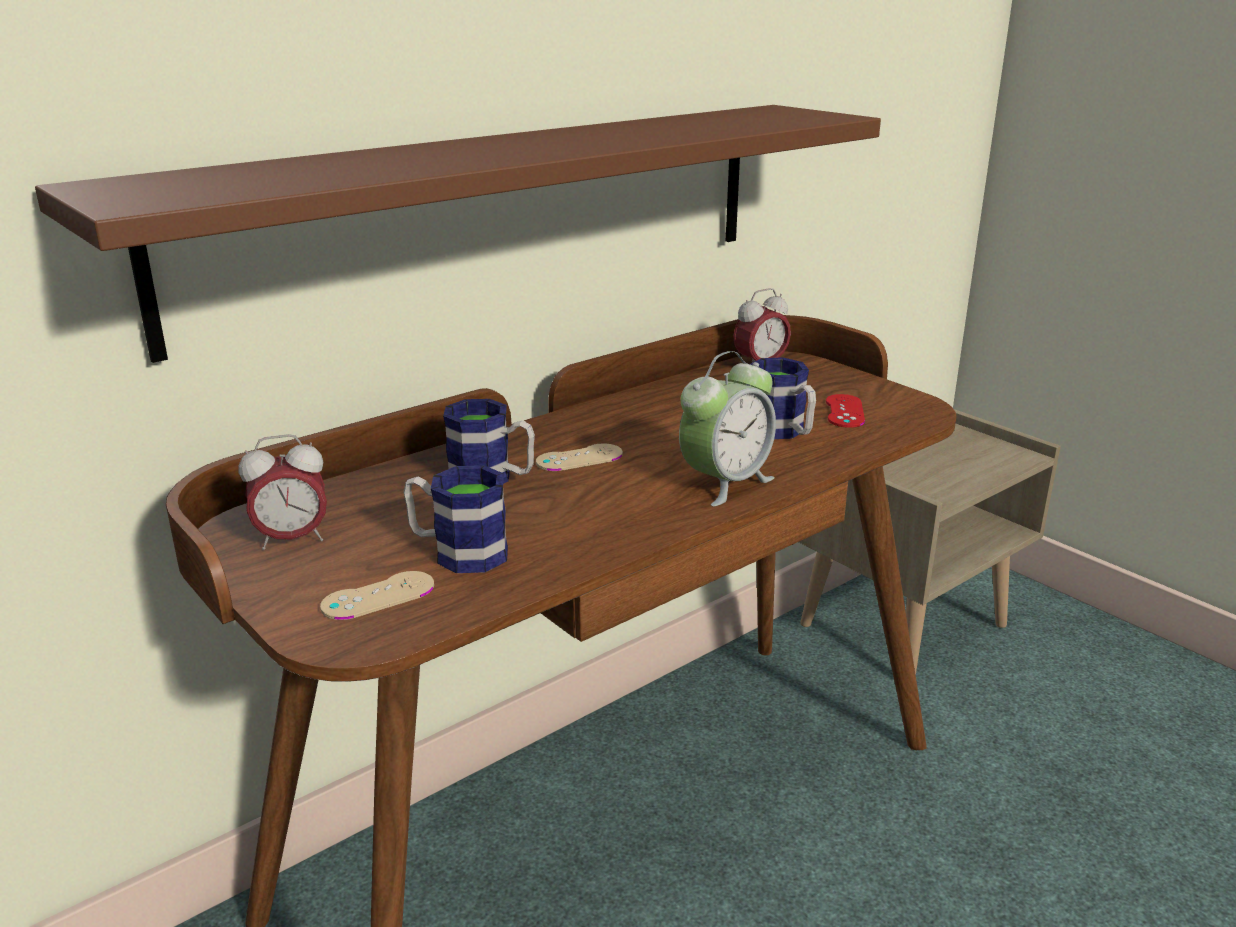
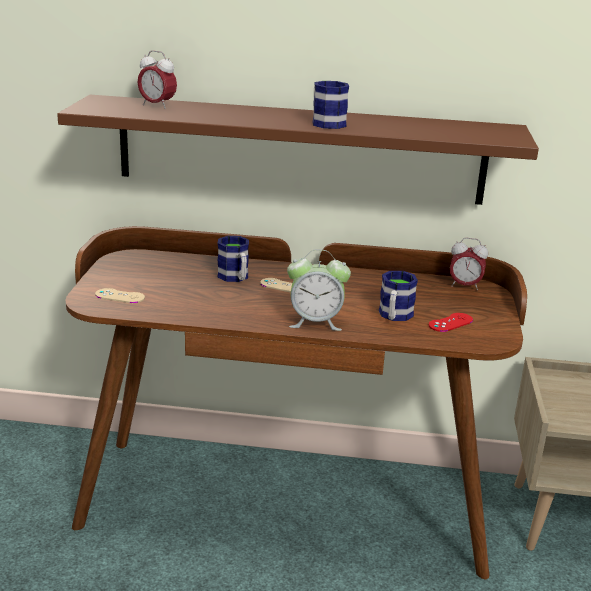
camera: 45 degrees right, 0 degrees up
(292, 539) = (133, 267): alarm clock -> alarm clock (157, 105)
(457, 552) = (169, 296): mug -> mug (325, 122)

